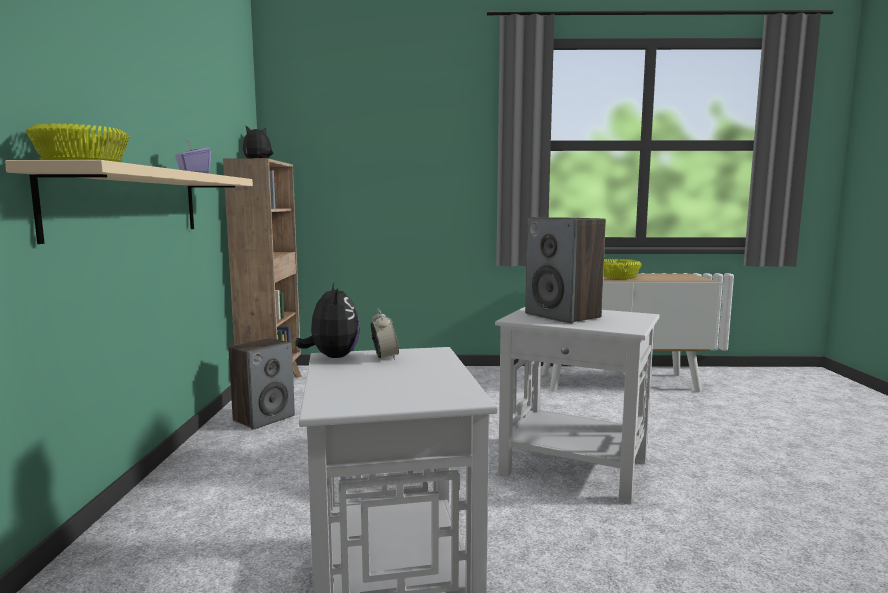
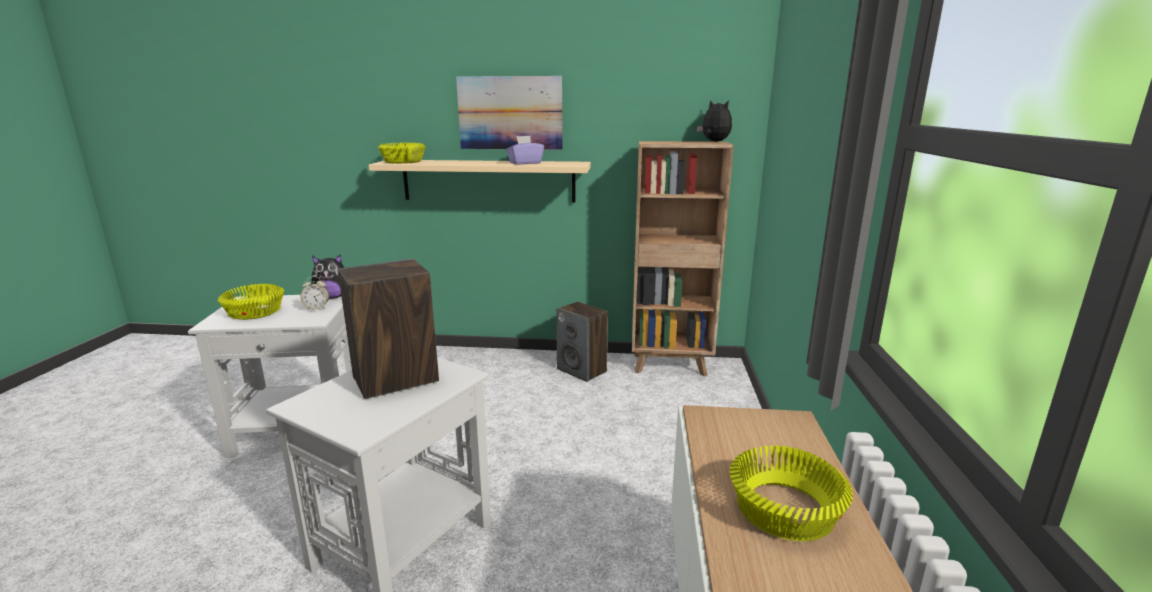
camera: 95 degrees right, 10 degrees up
(142, 105) = (510, 113): none -> picture
(405, 384) = (254, 312): none -> yellow bowl

